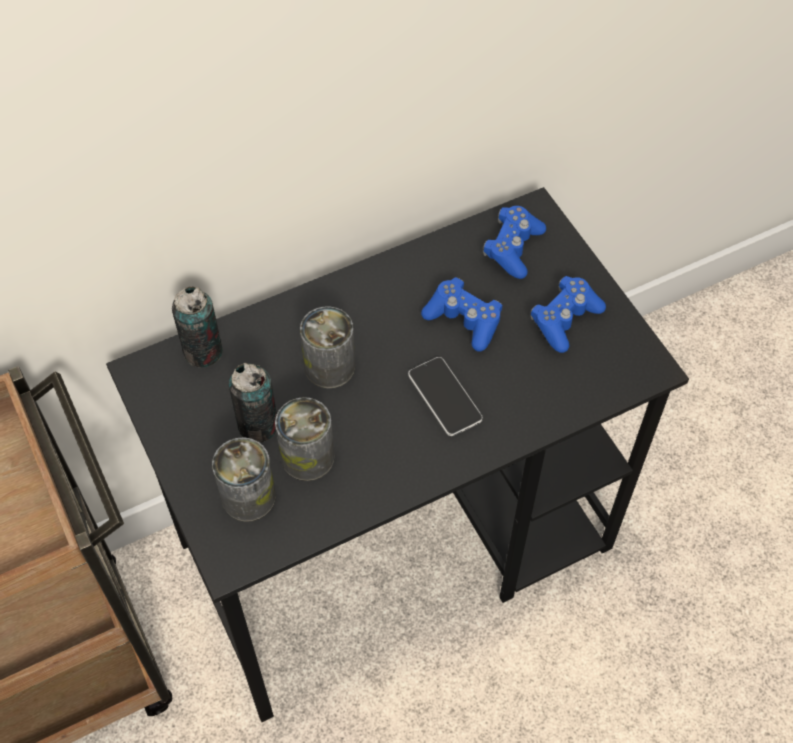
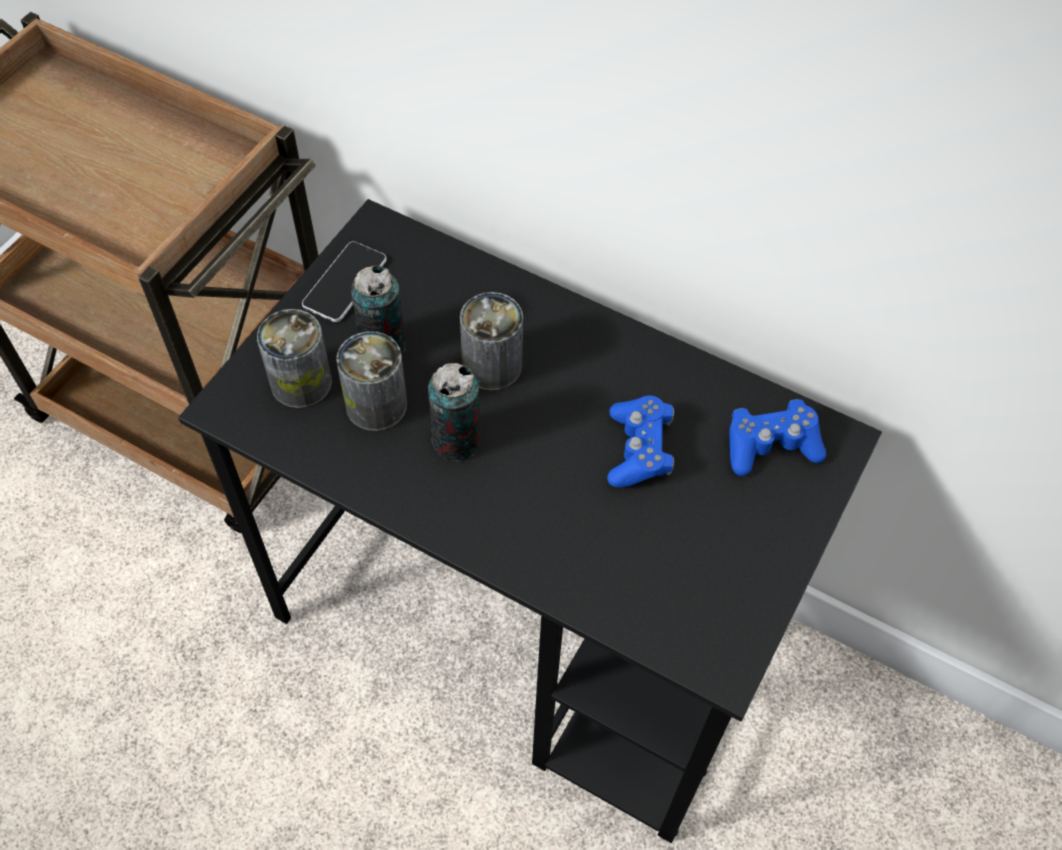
camera: 55 degrees right, 0 degrees up
(203, 352) = (432, 259): can -> can (456, 441)
(444, 397) = (530, 483): phone -> phone (345, 283)
(565, 320) = (718, 545): blue game controller -> none

